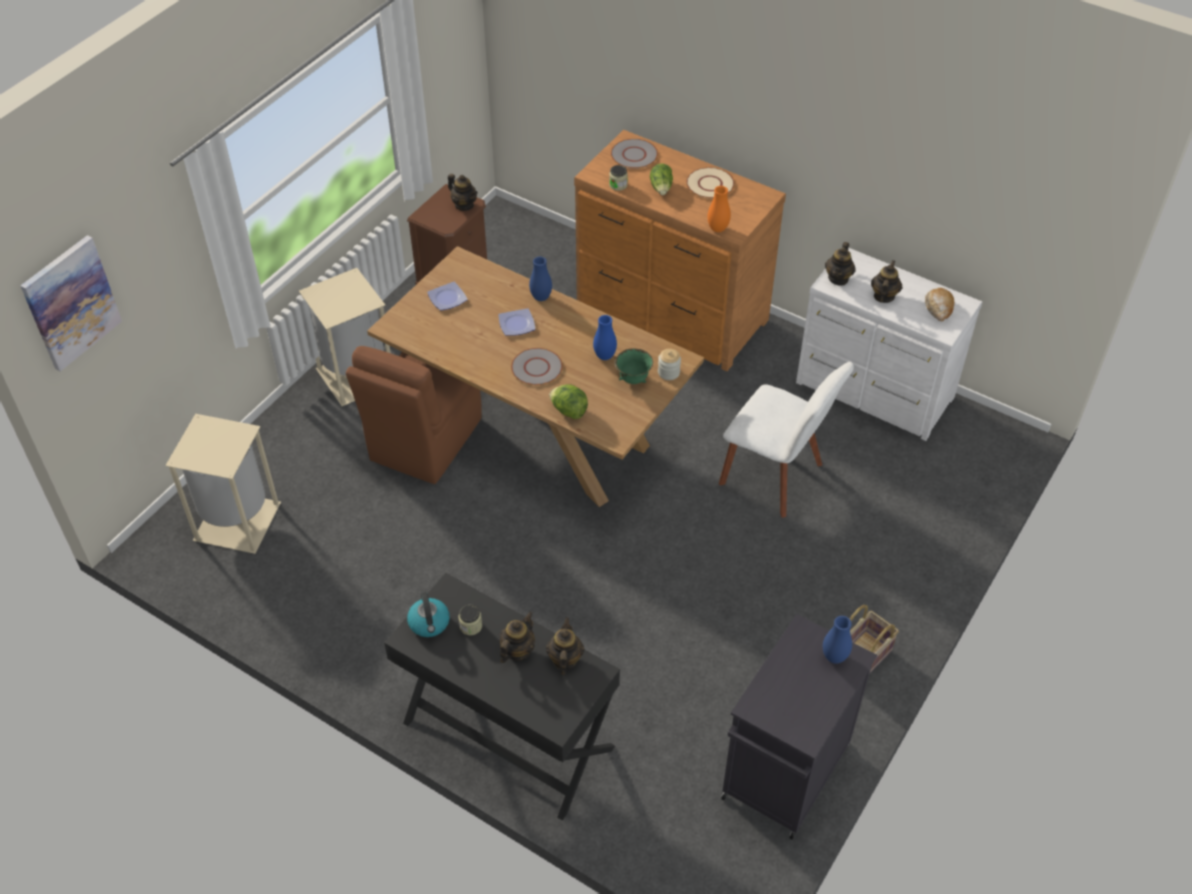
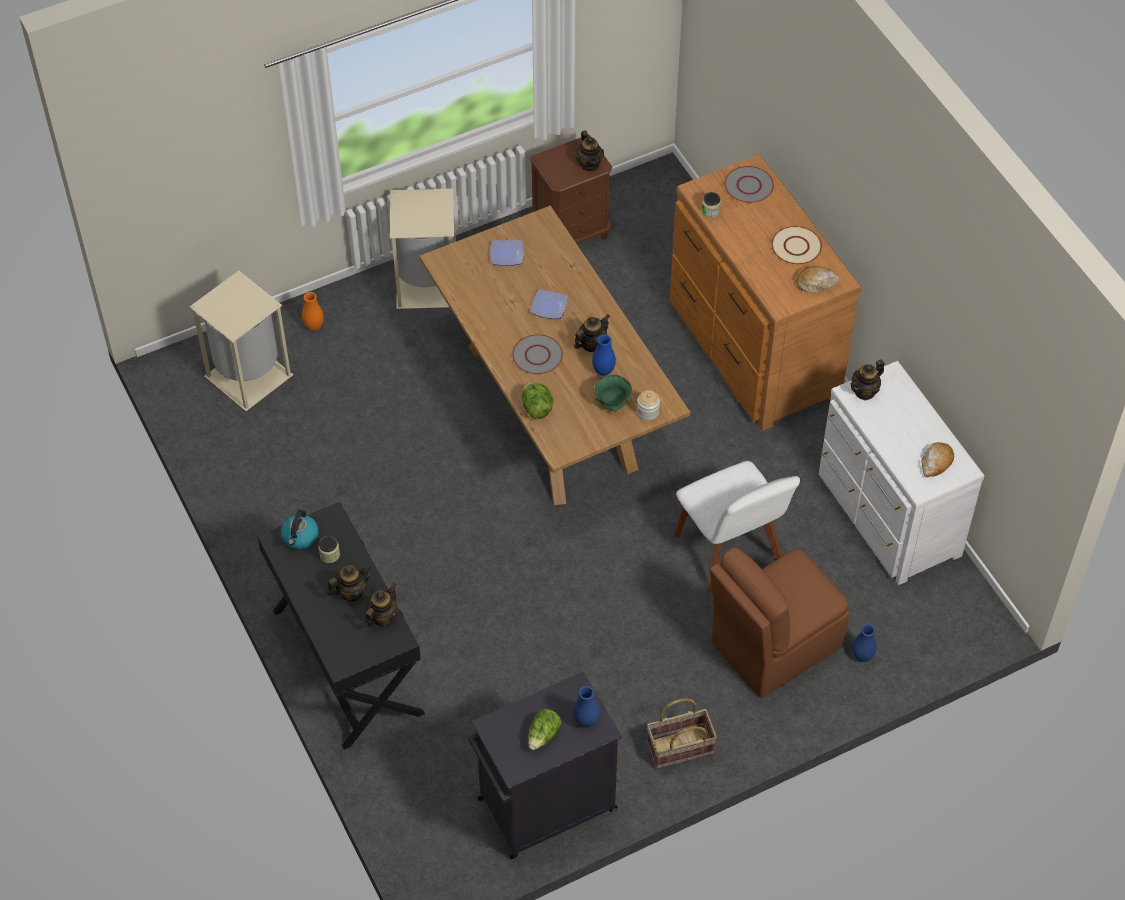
camera: 30 degrees right, 5 degrees up
(71, 303) = (145, 149): picture -> none
(424, 441) = (445, 374): brown chair -> brown chair (773, 645)
(541, 297) = (588, 289): blue vase -> blue vase (862, 656)
(661, 188) = (748, 231): lettuce -> lettuce (543, 735)
(717, 229) = (768, 295): orange vase -> orange vase (314, 326)
(749, 204) = (816, 283): none -> bread
(883, 296) = (893, 428): teapot -> teapot (591, 344)

